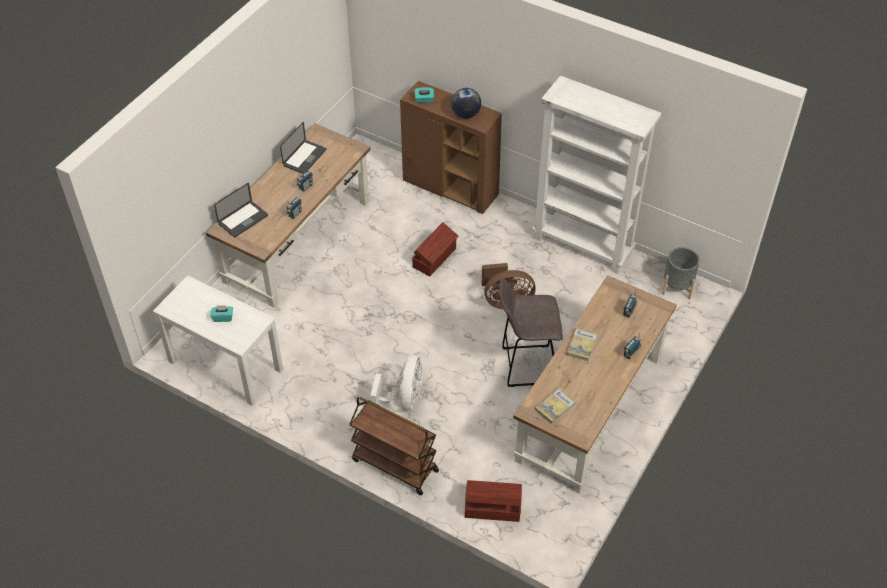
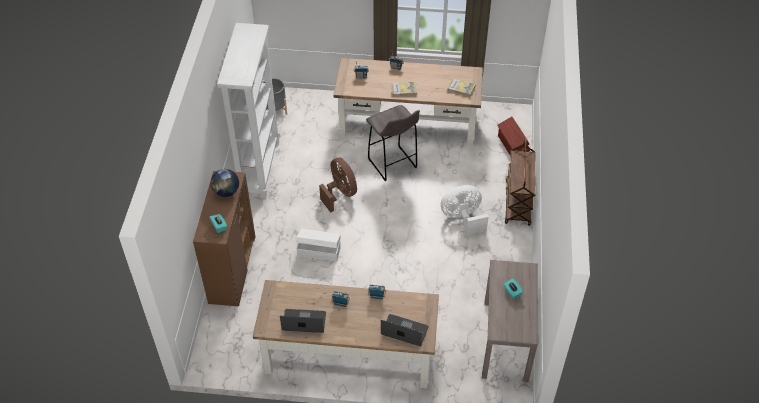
camera: 115 degrees left, 0 degrees up
(225, 365) = (506, 340): white console table -> brown console table
(435, 258) = (318, 251): brown storage box -> white storage box

